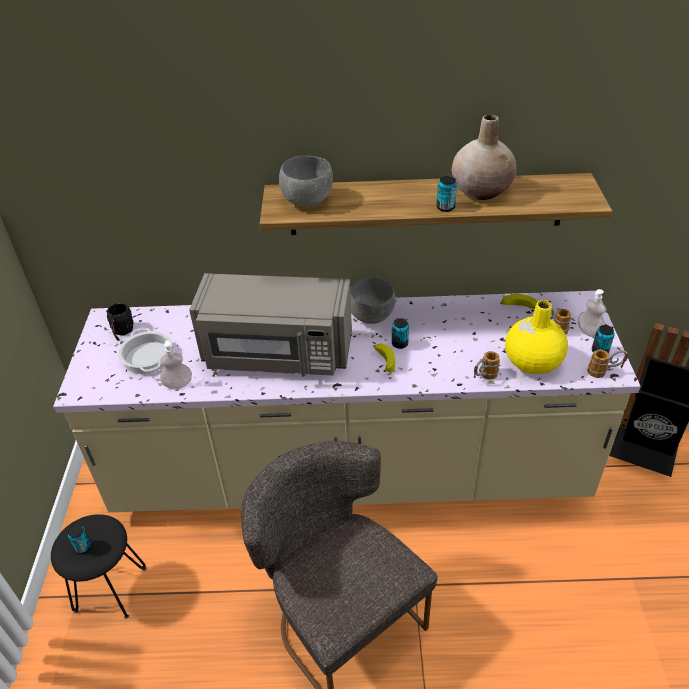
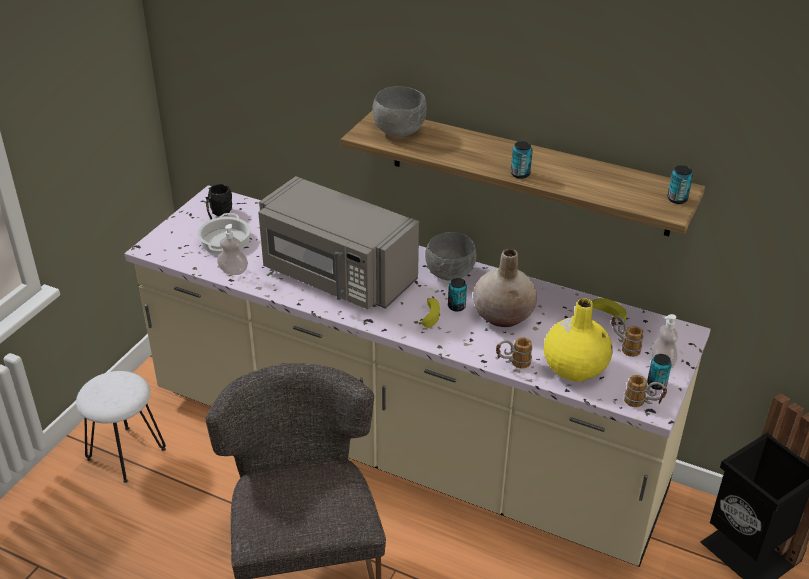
camera: 25 degrees right, 5 degrees down
(84, 547) = (107, 393): can -> can (677, 199)
(111, 588) = (127, 453): black stool -> white stool
(481, 190) = (571, 169): beige vase -> beige vase (503, 316)

